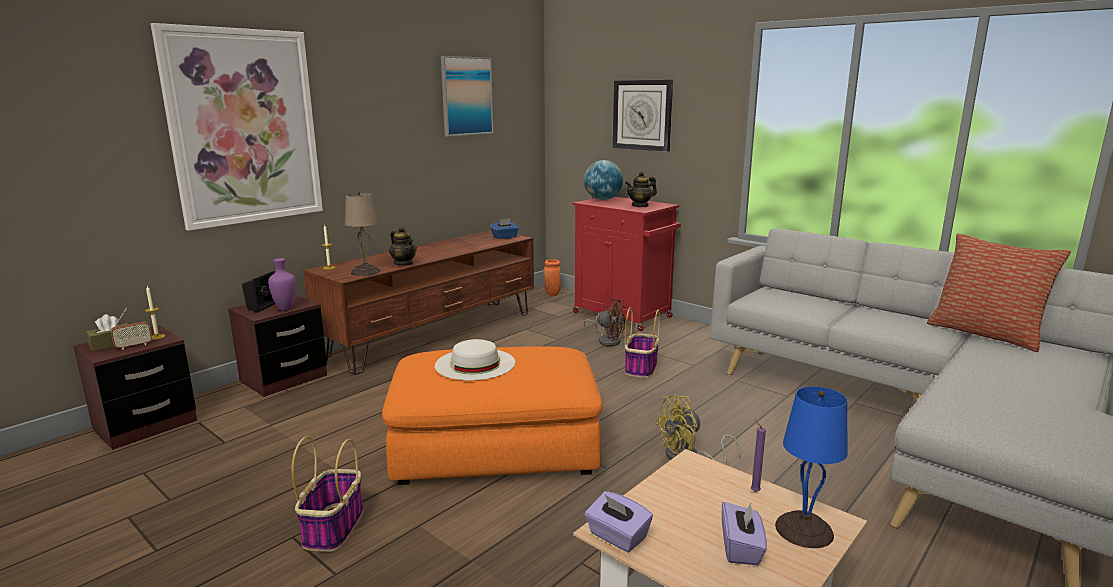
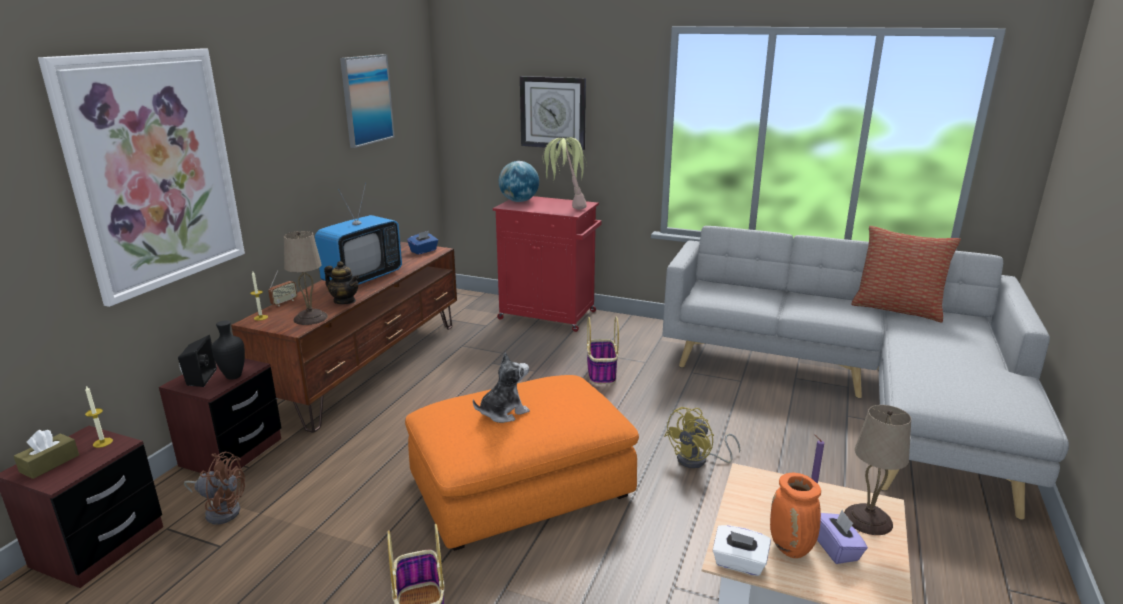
camera: 20 degrees left, 5 degrees up
(134, 346) = (84, 461): radio -> radio (284, 302)
(286, 308) = (234, 376): purple vase -> black vase
(434, 250) = (362, 278): none -> television
(475, 364) = (503, 412): white hat -> plush toy
(552, 294) = (462, 299): orange vase -> orange vase (791, 549)
(607, 340) = (551, 347): brown fan -> brown fan (221, 510)
(617, 536) = (739, 563): purple tissue box -> white tissue box
(640, 205) = (564, 207): teapot -> potted plant
(805, 530) = (869, 519): blue table lamp -> beige table lamp

